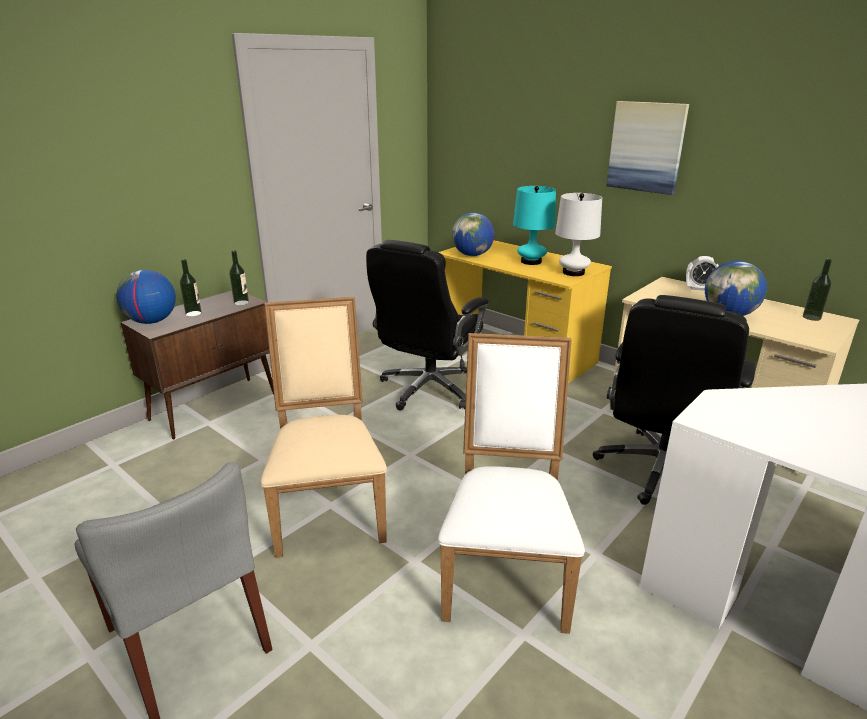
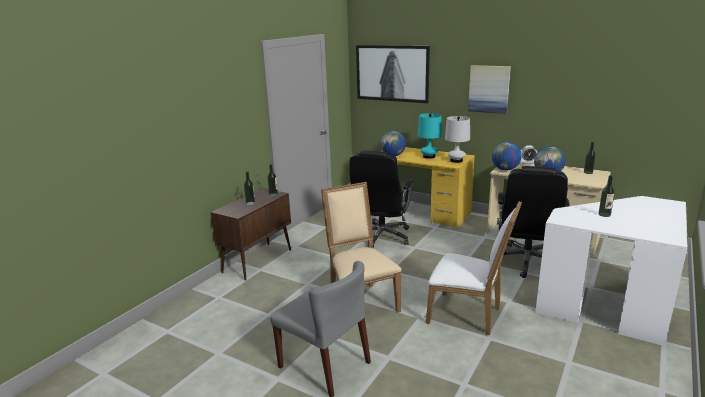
camera: 10 degrees left, 5 degrees down
(151, 321) = (229, 210): globe -> globe (505, 169)
(490, 114) = (392, 73): none -> picture
(506, 572) = (468, 315): white chair -> white chair turned 120 degrees clockwise
(812, 418) = (604, 214): none -> bottle

